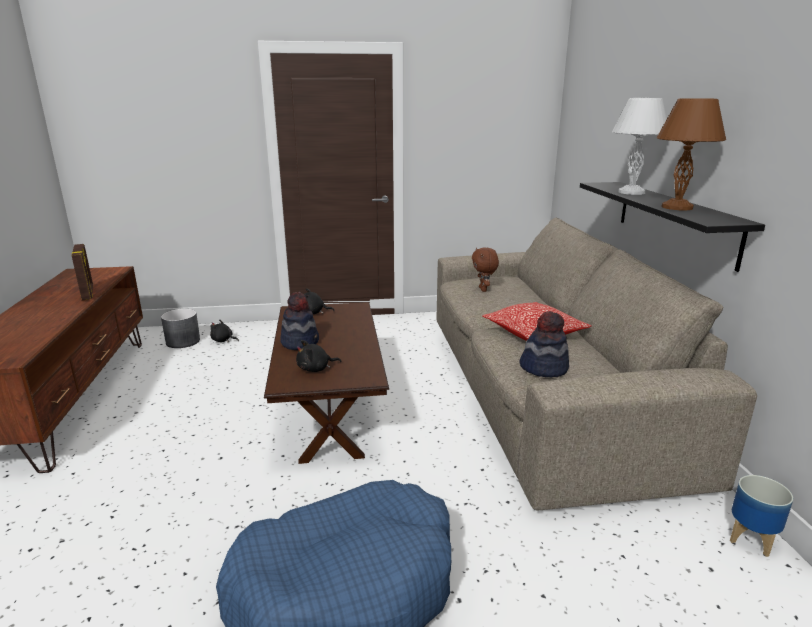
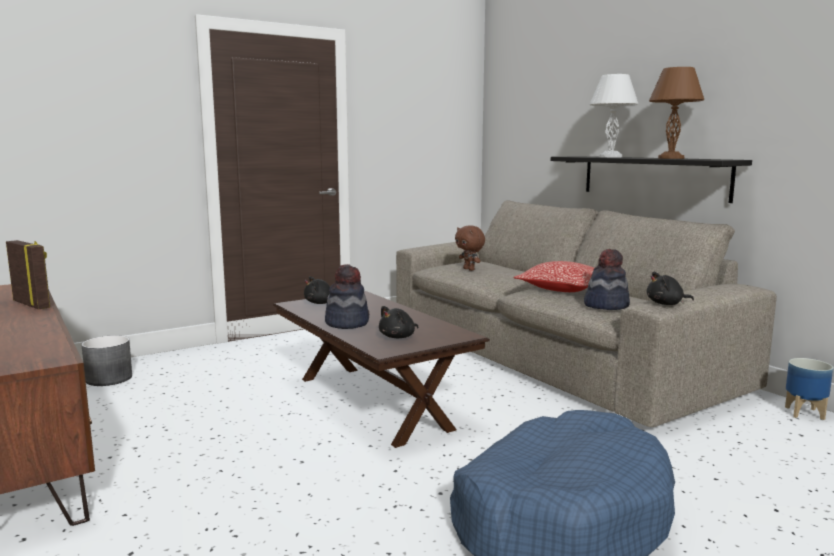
camera: 25 degrees left, 10 degrees down
(223, 340) = (164, 370): black plush toy -> black plush toy (666, 304)

